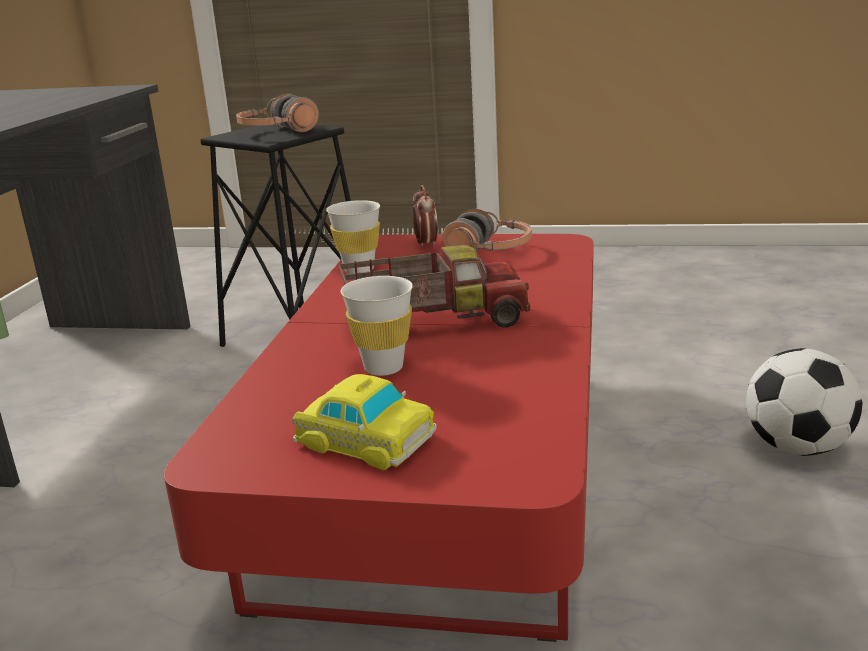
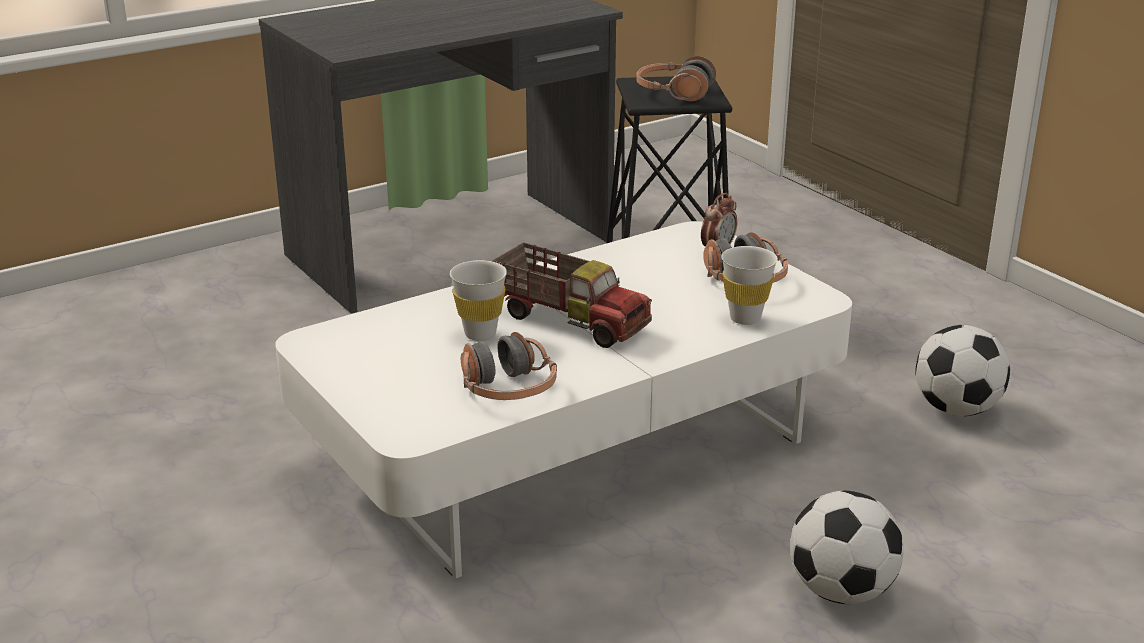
camera: 45 degrees right, 5 degrees up
(359, 270) = (625, 251): white cup -> white cup (745, 318)
(363, 439) = (384, 370): toy car -> none
(443, 474) = (572, 449): red coffee table -> white coffee table
(514, 391) = (507, 389): none -> headphones
(617, 316) = (956, 409): none -> football

